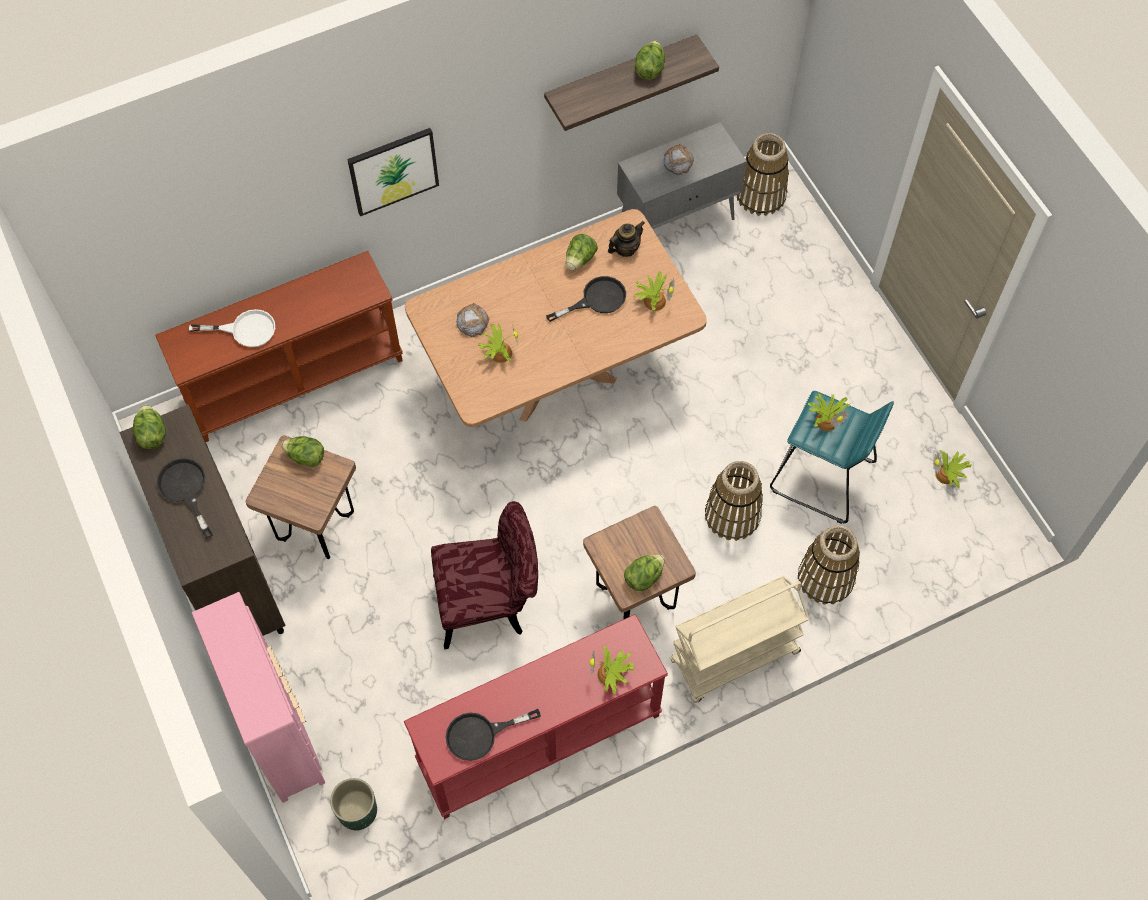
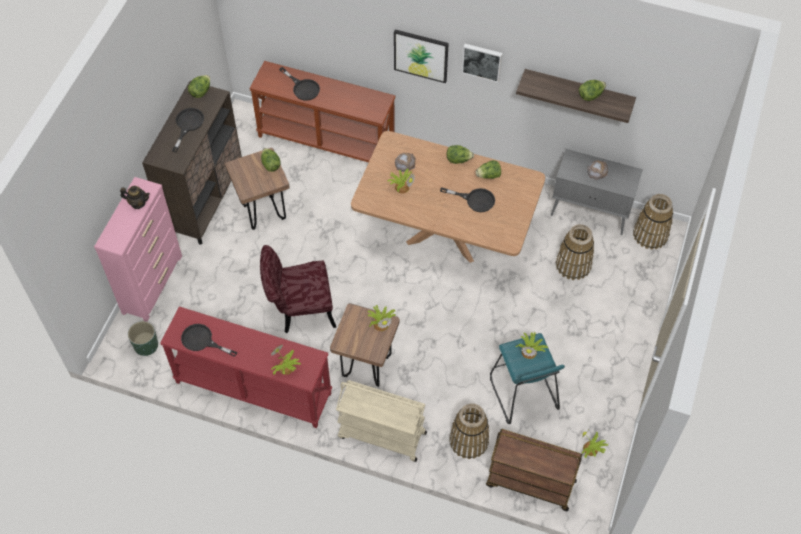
camera: 45 degrees right, 5 degrees down
(245, 330) = (303, 88): white frying pan -> black frying pan
(483, 122) = (482, 61): none -> picture
(489, 603) = (299, 310): red chair -> red chair turned 135 degrees clockwise
(625, 248) = (517, 188): teapot -> teapot (138, 203)
(643, 577) = (355, 343): lettuce -> lettuce (458, 160)
(654, 300) = (502, 222): potted plant -> potted plant (381, 323)
(732, 515) = (457, 371): basket -> basket (573, 265)
(930, 565) = (529, 483): none -> brown cart

